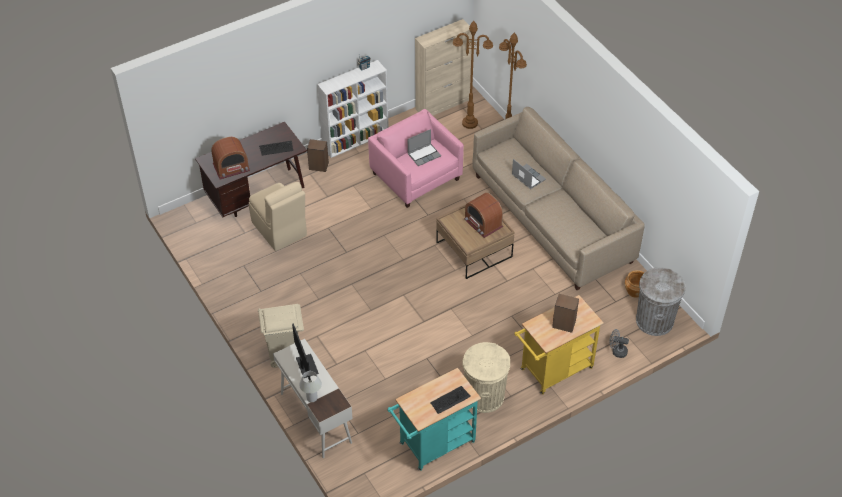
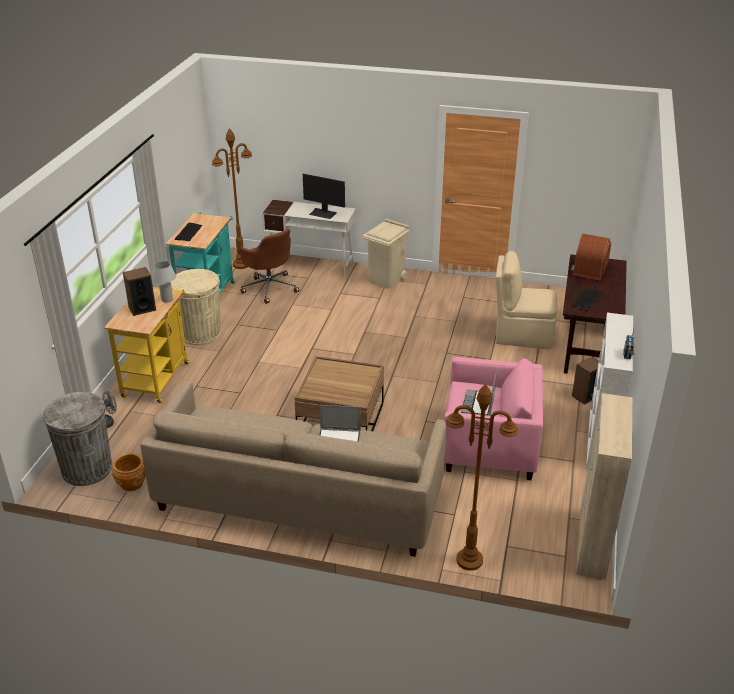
camera: 135 degrees right, 15 degrees down
(312, 398) = (294, 204): white table lamp -> white table lamp (167, 299)
(379, 414) = (269, 287): none -> brown office chair
(470, 123) = (529, 543): brown floor lamp -> brown floor lamp (241, 264)
(483, 223) = (335, 388): radio -> none

